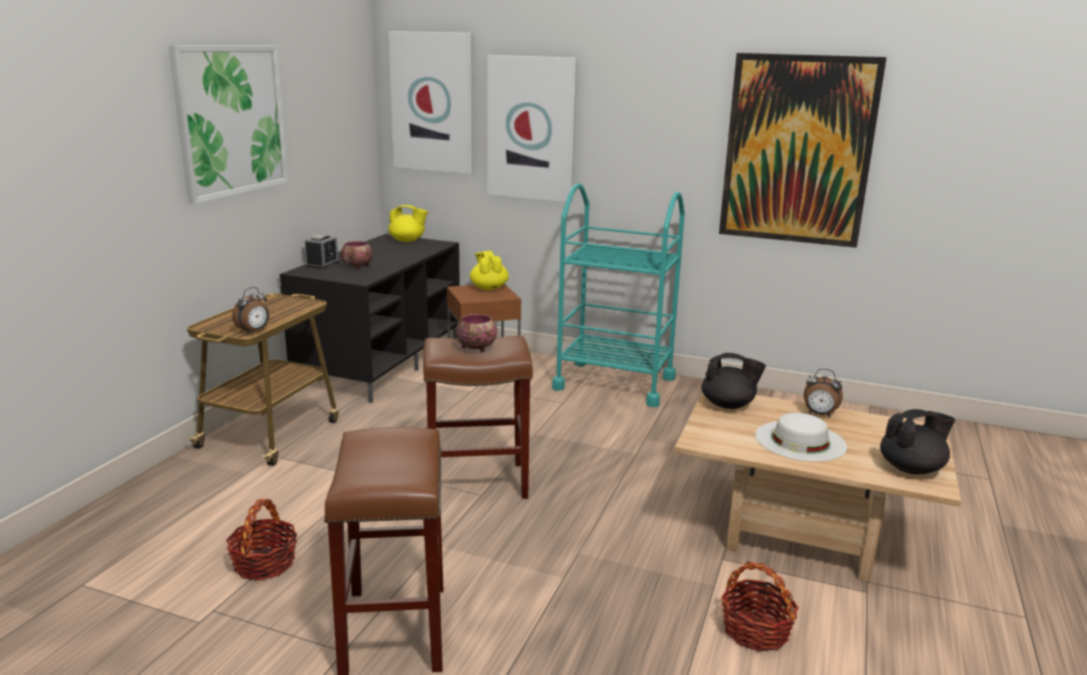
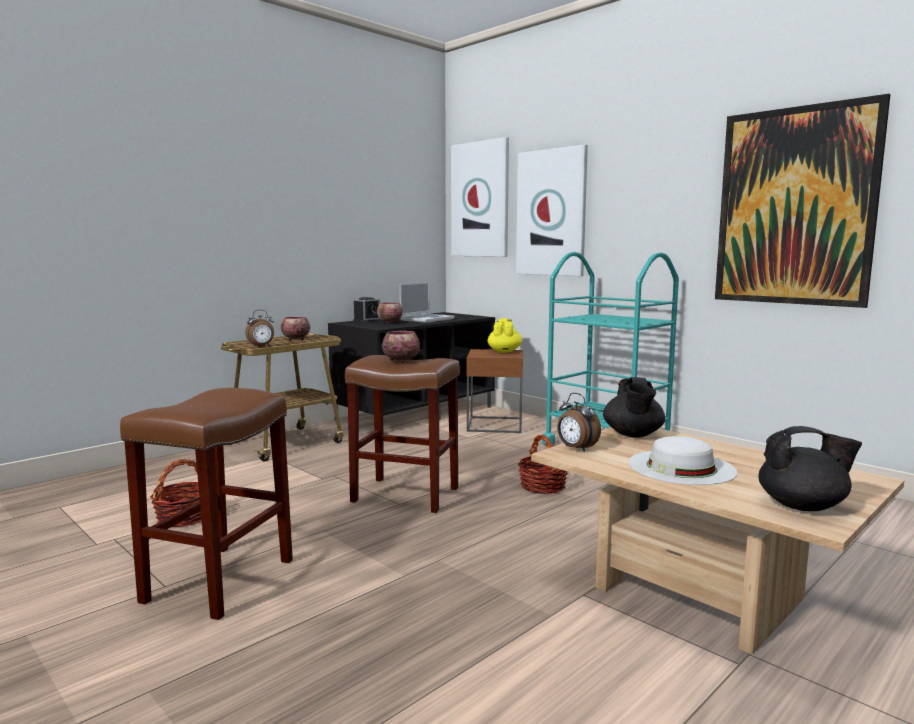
camera: 25 degrees right, 10 degrees down
(231, 120) = (290, 195): picture -> none
(270, 309) = (295, 339): none -> bowl
(390, 255) = (427, 319): none -> laptop
(407, 240) = (455, 315): yellow teapot -> none
(728, 405) = (633, 435): black teapot -> black teapot turned 60 degrees clockwise
(755, 630) = (558, 666): basket -> basket (542, 486)
(819, 414) = (733, 452): alarm clock -> alarm clock (576, 448)

